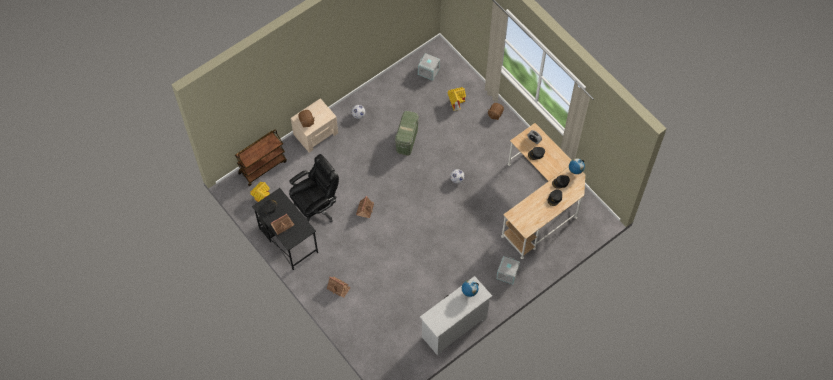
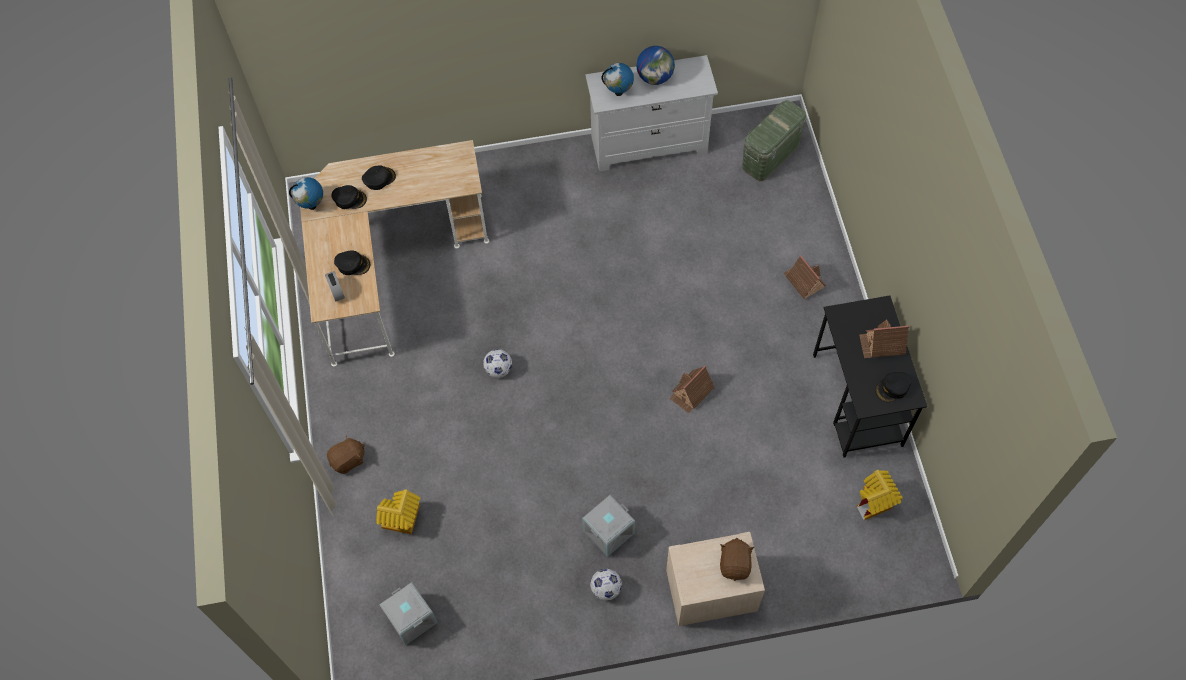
camera: 150 degrees left, 0 degrees up
(262, 167) = (848, 568): brown cart -> none
(316, 207) = (779, 437): black office chair -> none
(407, 140) = (542, 488): green storage box -> green storage box (770, 156)
(456, 310) = (655, 77): none -> globe
(507, 274) = (517, 182): grey storage box -> grey storage box (608, 531)

